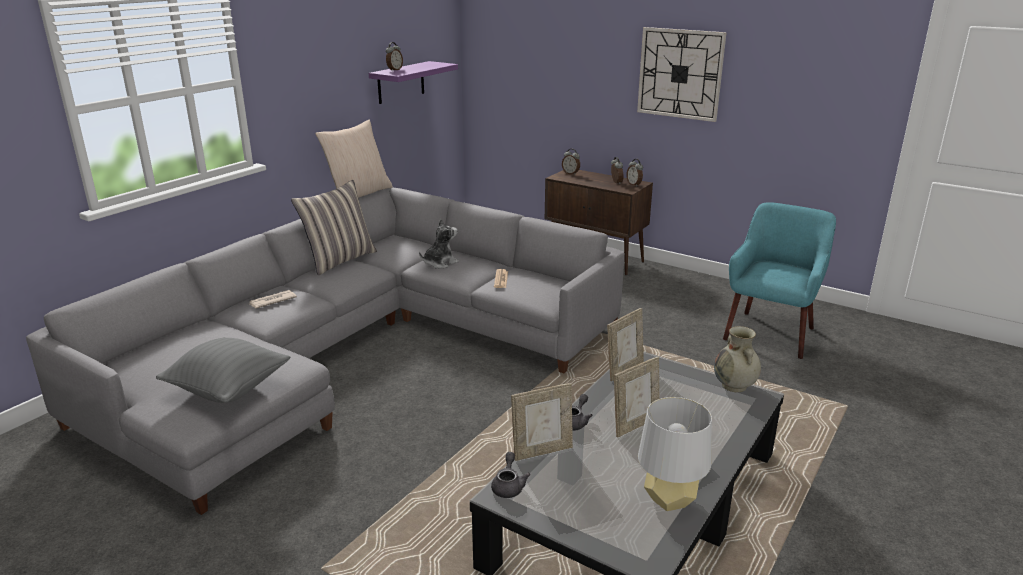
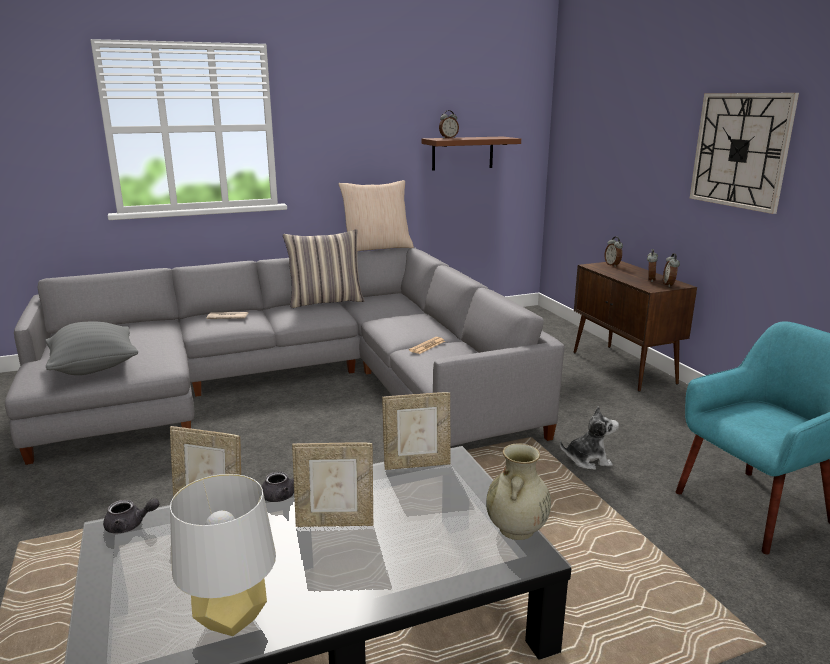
camera: 35 degrees right, 5 degrees down
(401, 82) = (462, 153): purple shelf -> brown shelf
(440, 263) = (397, 321): plush toy -> plush toy (588, 460)
(508, 486) = (130, 525): grey teapot -> grey teapot turned 45 degrees clockwise

